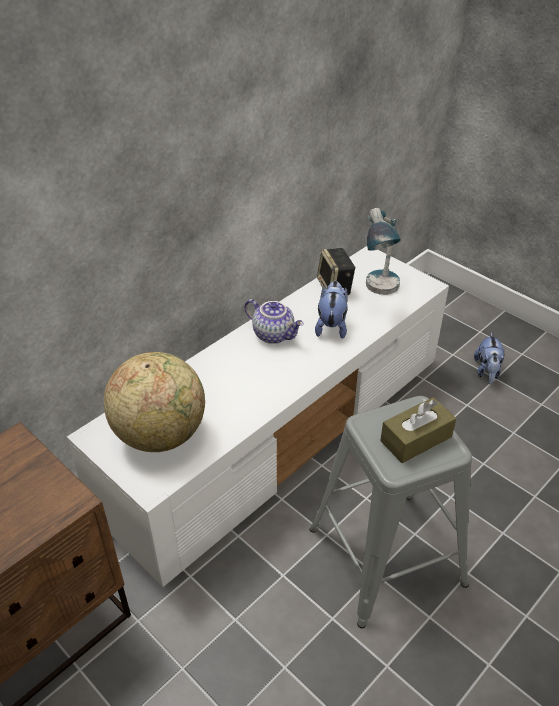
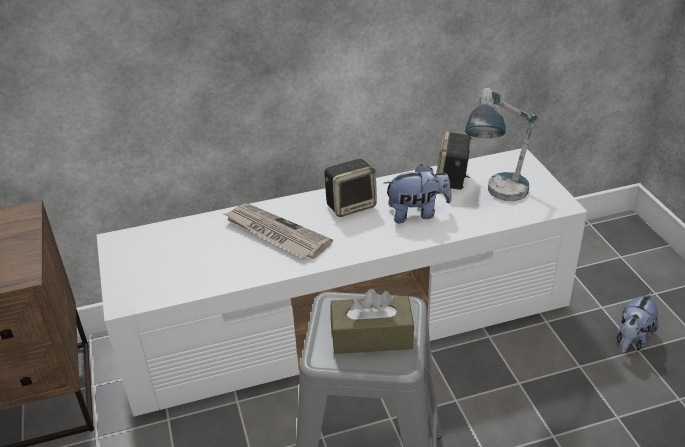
camera: 30 degrees right, 5 degrees down
(160, 434) = (172, 259): globe -> none
(232, 380) = (275, 233): none -> newspaper
(274, 334) = (351, 205): teapot -> speaker
(331, 325) = (417, 213): plush toy -> plush toy turned 45 degrees clockwise

